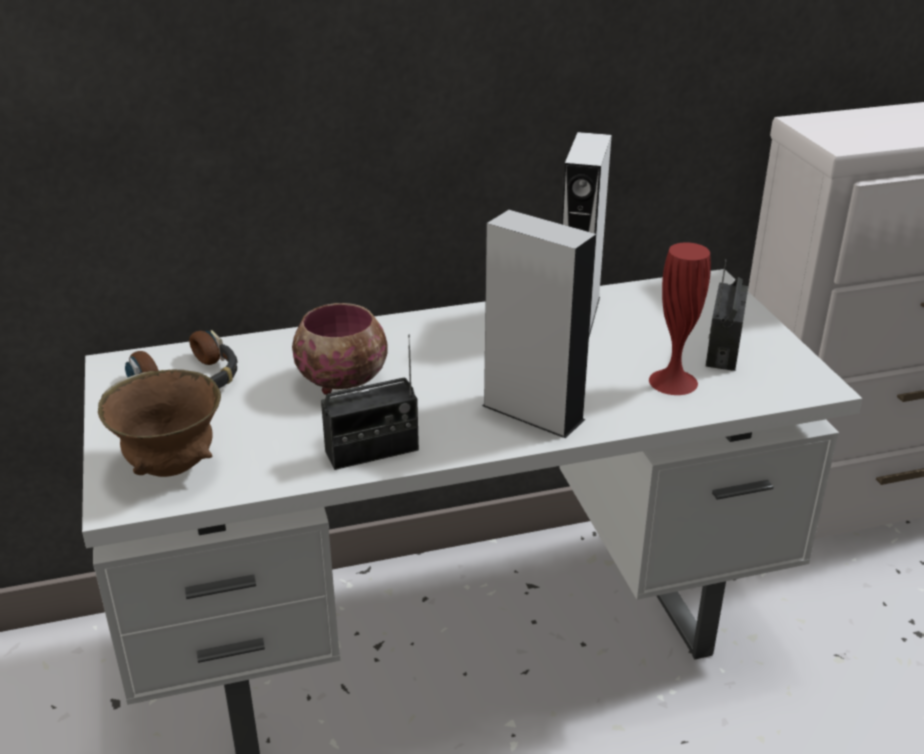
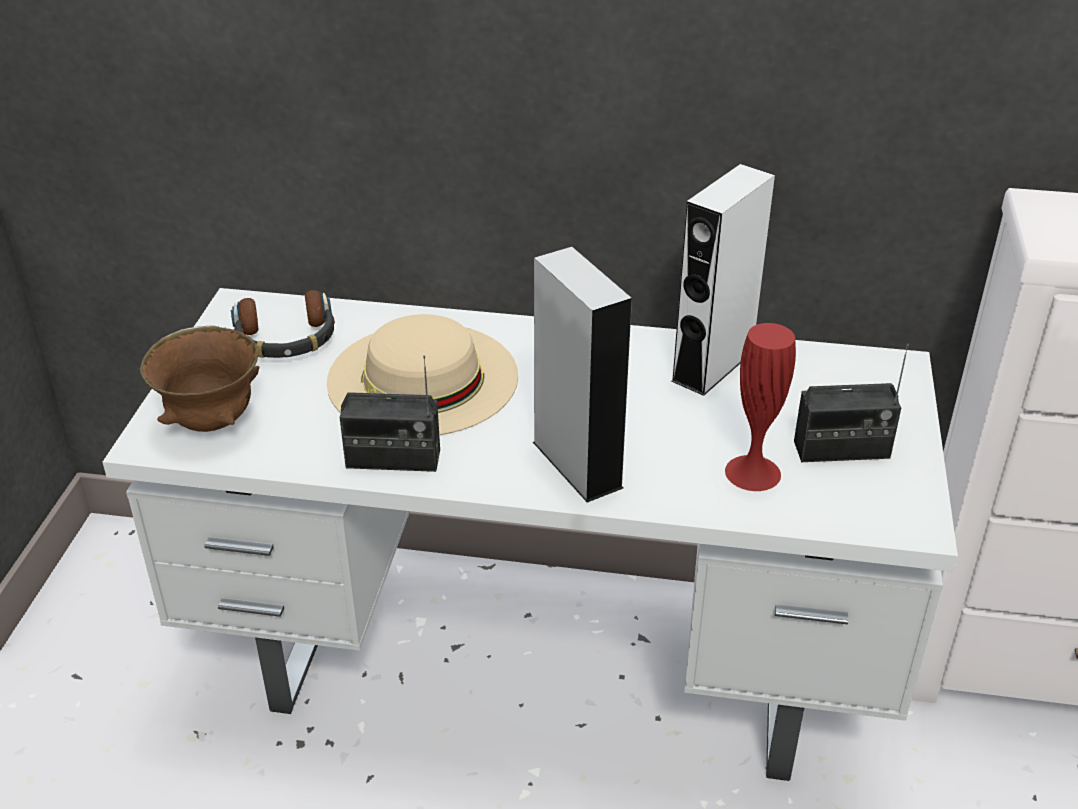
camera: 25 degrees right, 5 degrees up
(344, 381) = (422, 378): bowl -> beige hat
(723, 349) = (841, 450): radio -> radio turned 135 degrees counterclockwise

